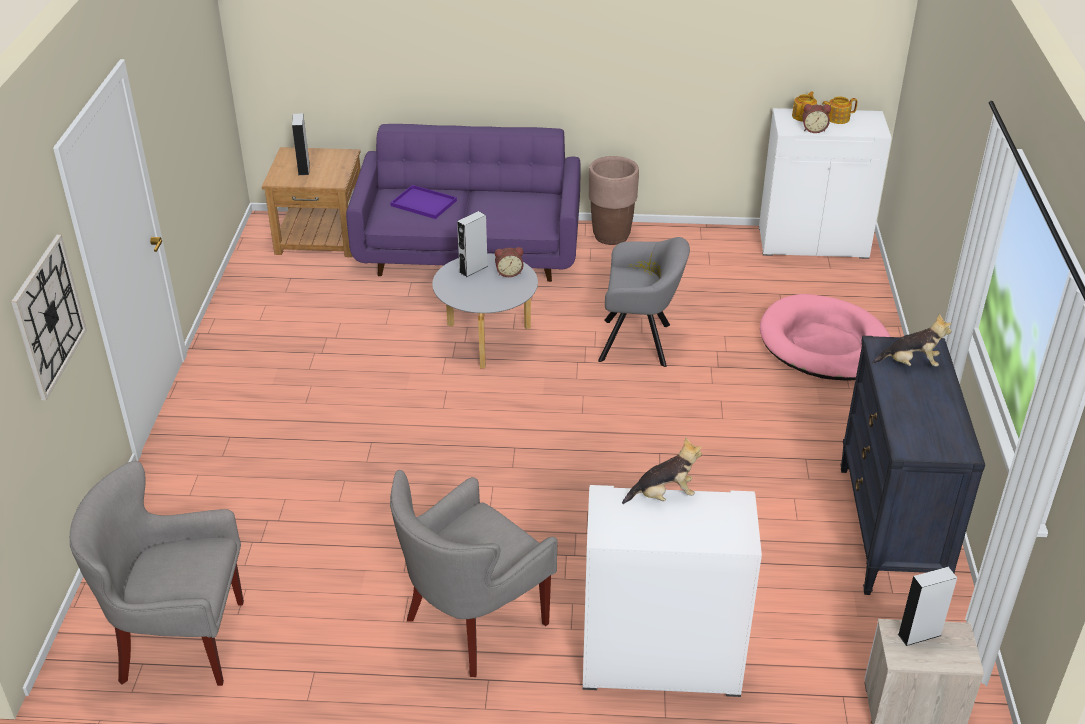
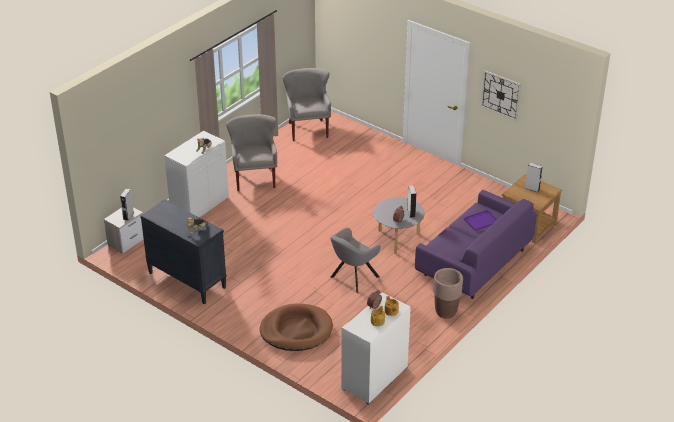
camera: 125 degrees right, 0 degrees up
(48, 316) = (377, 48): wall clock -> wall clock (501, 95)
(179, 641) = (308, 129): grey armchair -> grey armchair turned 45 degrees counterclockwise
(825, 344) = (296, 330): pink dog bed -> brown dog bed

